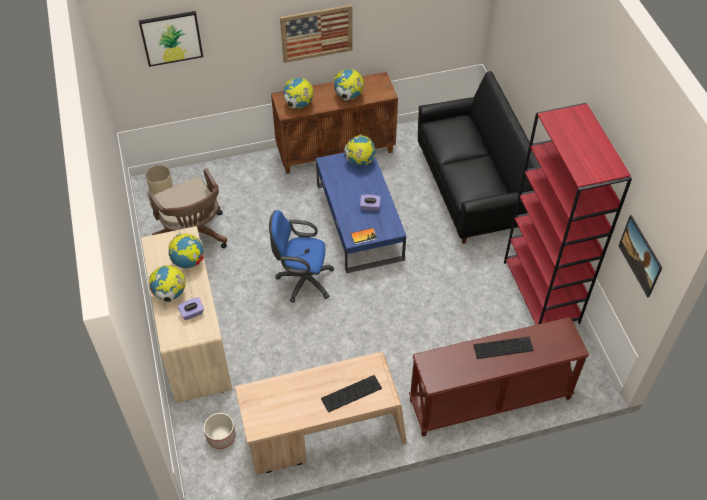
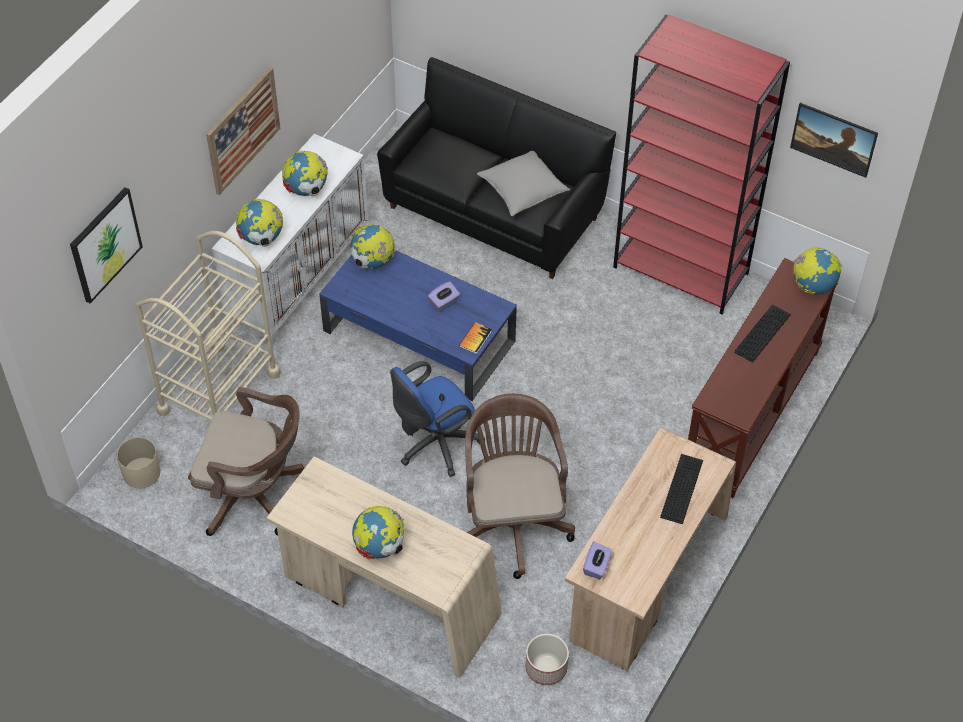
camera: 45 degrees left, 0 degrees up
(188, 261) = (355, 499): globe -> globe (813, 286)
(192, 313) = (429, 546): purple tissue box -> purple tissue box (596, 566)
(236, 177) = (219, 392): none -> beige cart
(294, 349) = (512, 520): none -> brown office chair
(336, 150) = (298, 277): brown cabinet -> white cabinet
(475, 178) = (522, 190): none -> grey pillow

